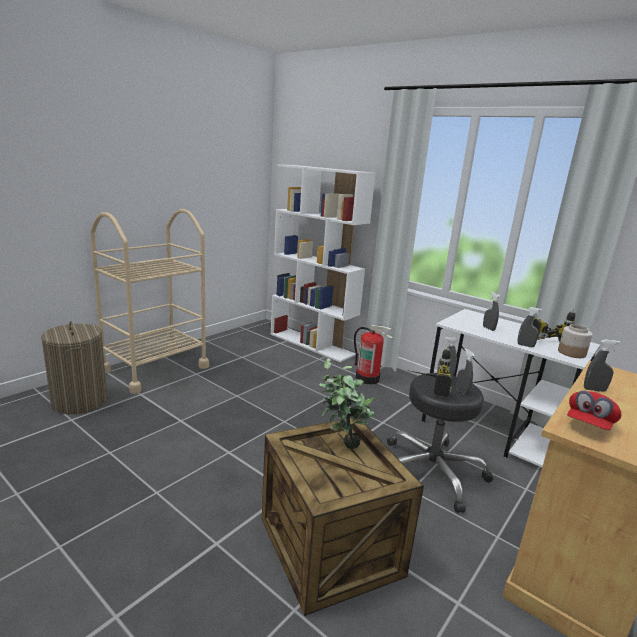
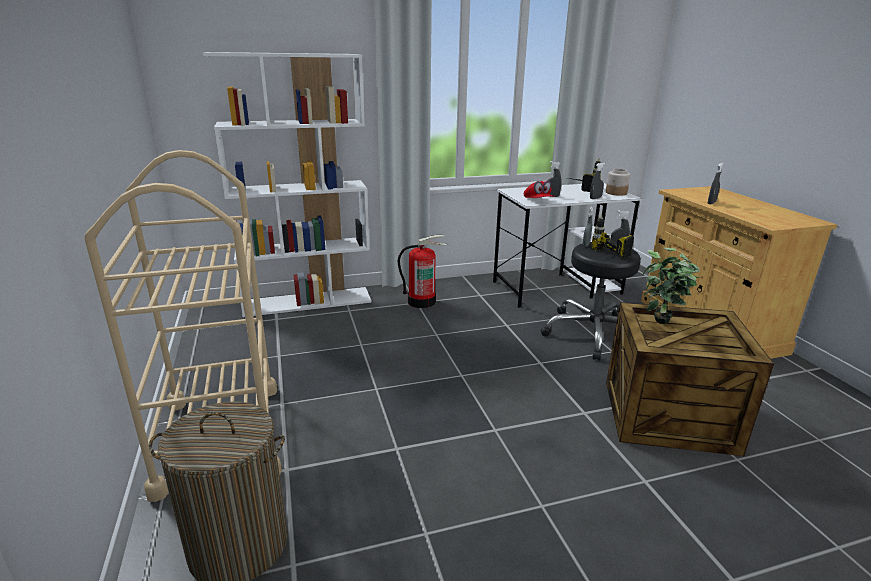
camera: 55 degrees left, 5 degrees up
(588, 424) = (765, 219): red cap -> red cap (538, 201)

